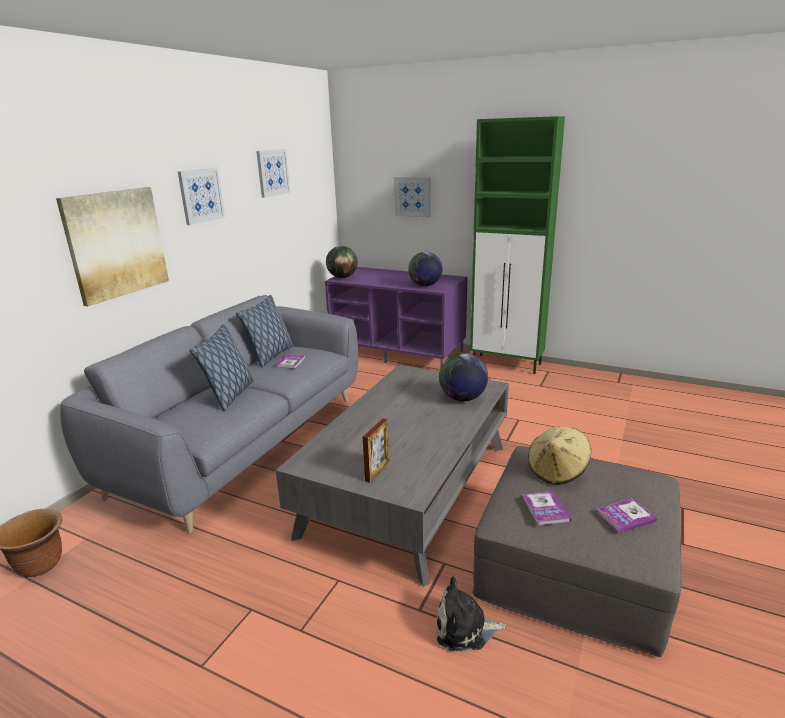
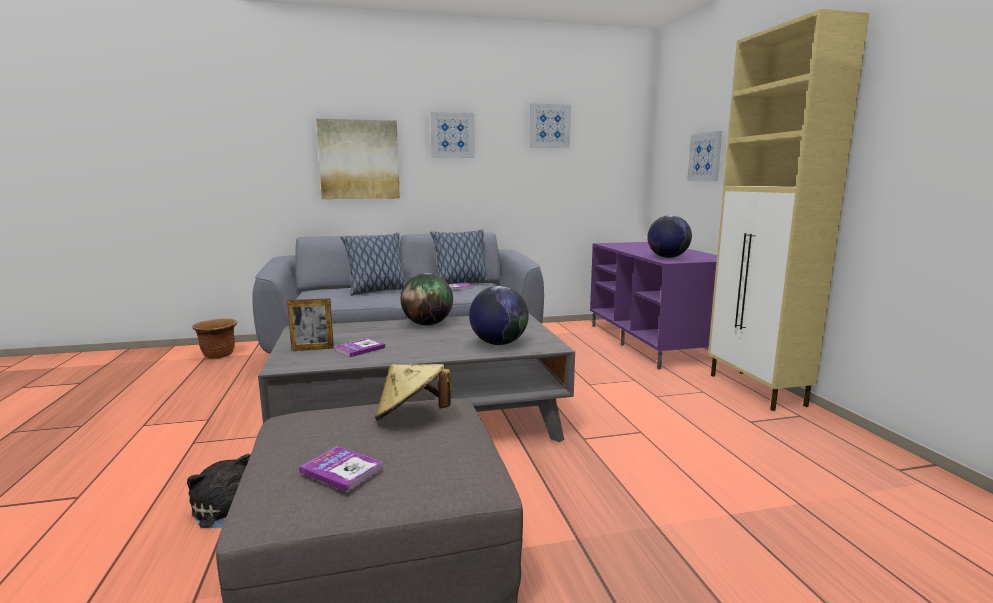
camera: 50 degrees right, 10 degrees down
(342, 277) = (614, 243): globe -> globe (428, 324)
(507, 364) = (756, 390): green cabinet -> beige cabinet
(545, 509) = (320, 426): book -> book (359, 349)

